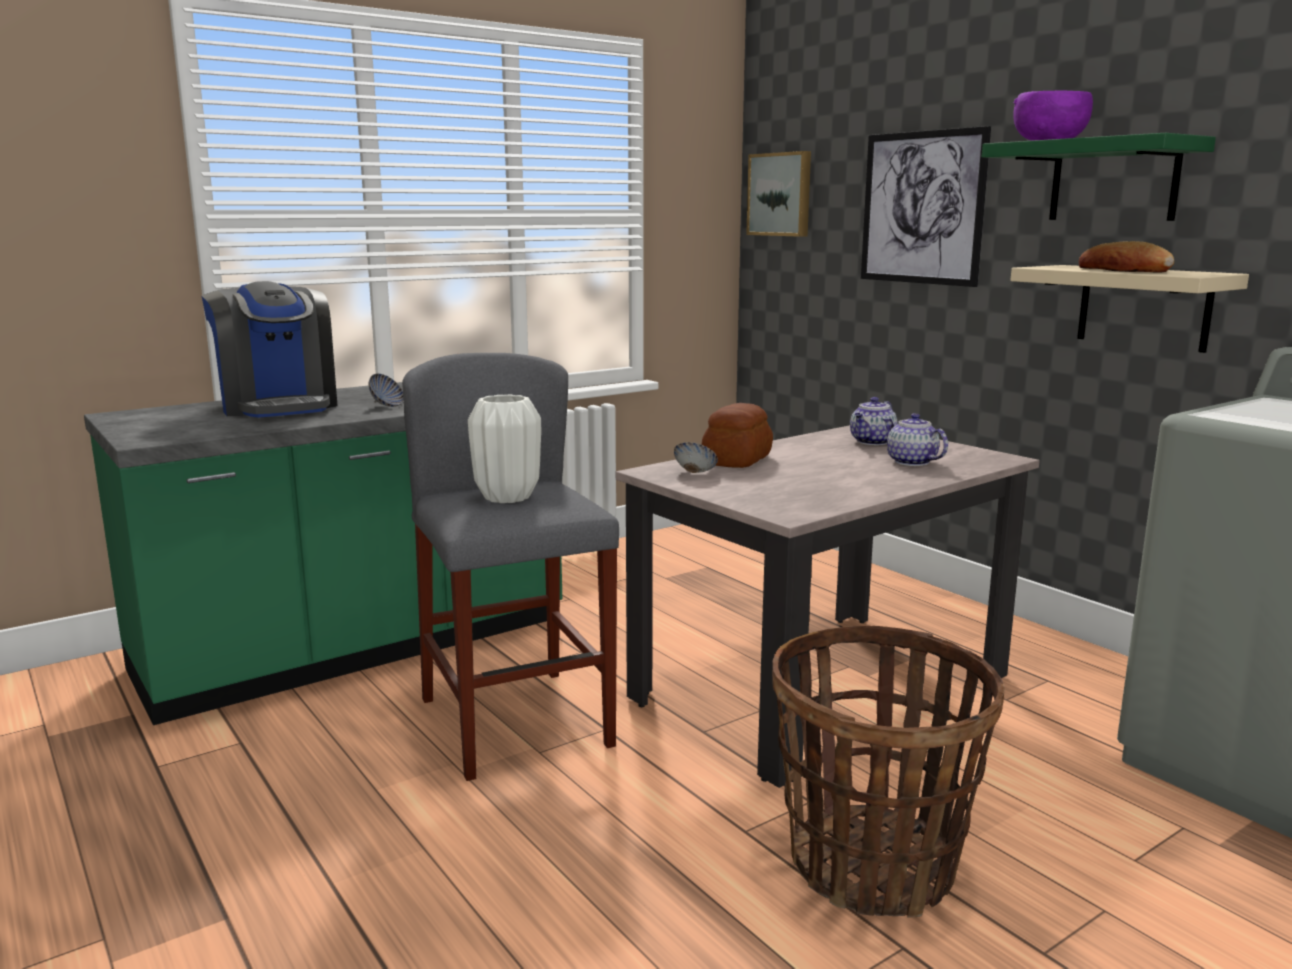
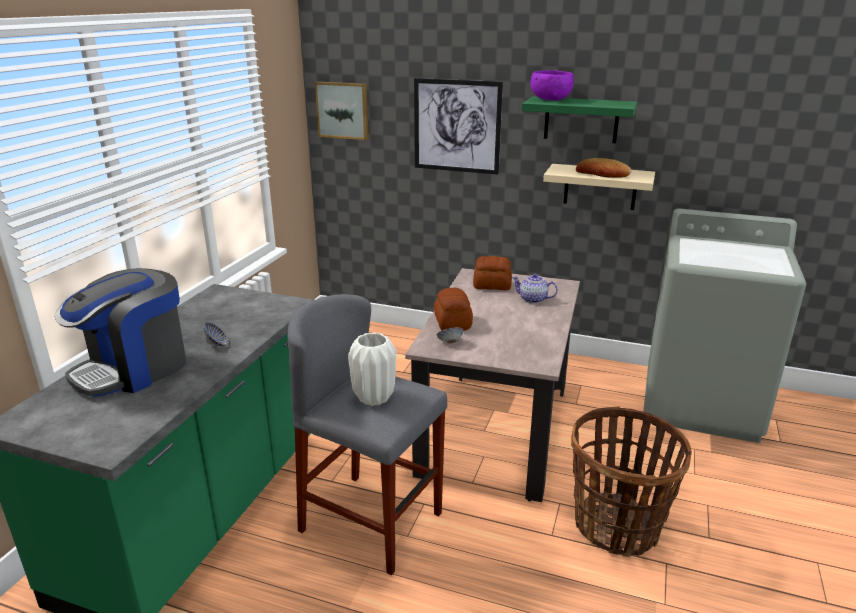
camera: 35 degrees left, 10 degrees up
(278, 406) = (134, 369): coffee machine -> coffee machine turned 105 degrees clockwise
(872, 442) = (492, 285): teapot -> bread

